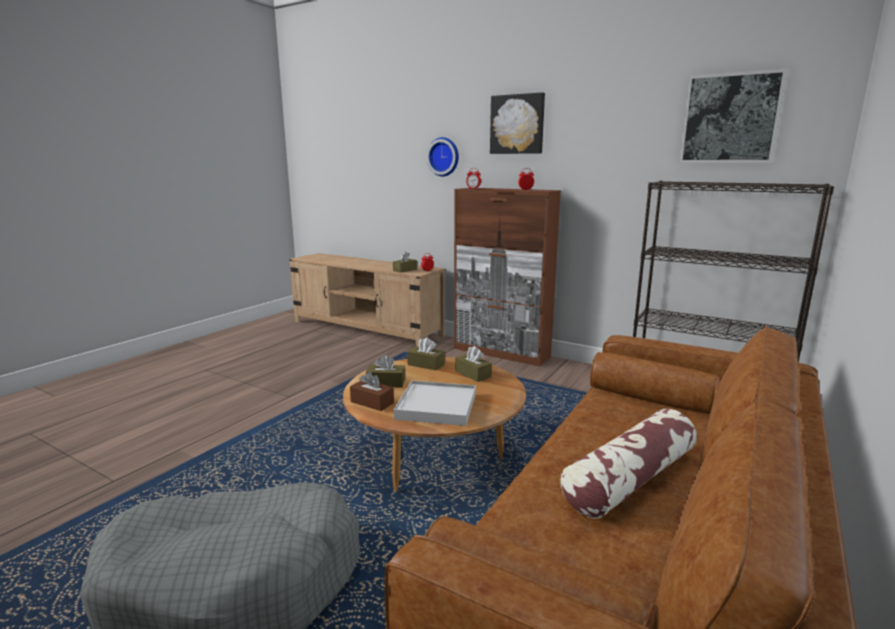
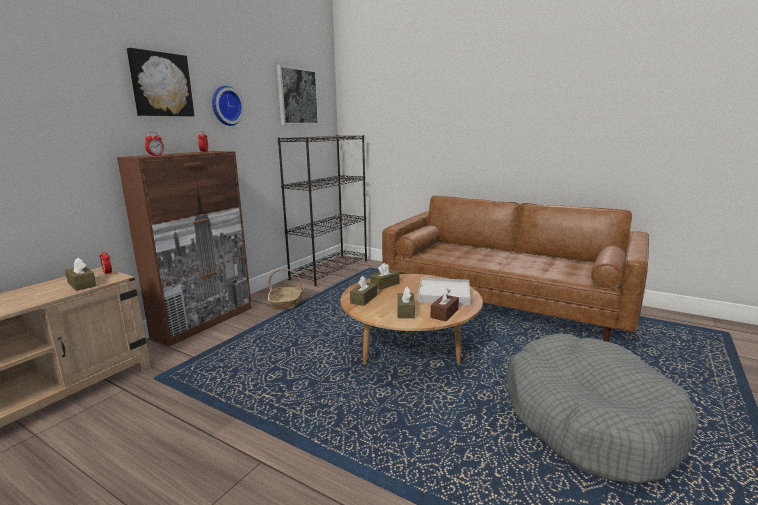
camera: 90 degrees left, 0 degrees up
(444, 157) = (65, 118): wall clock -> wall clock (225, 106)
(561, 381) = (287, 302): none -> basket
(630, 479) = (507, 258): pillow -> none

